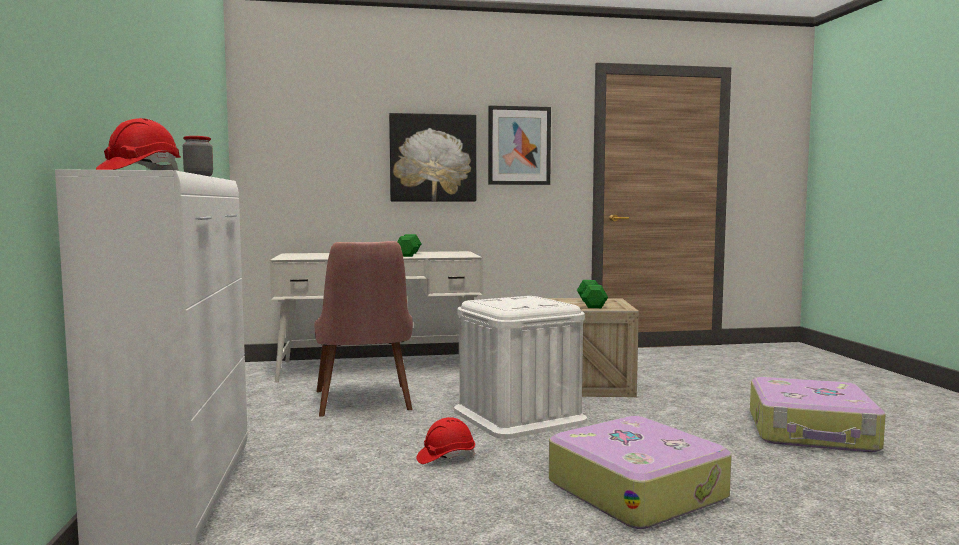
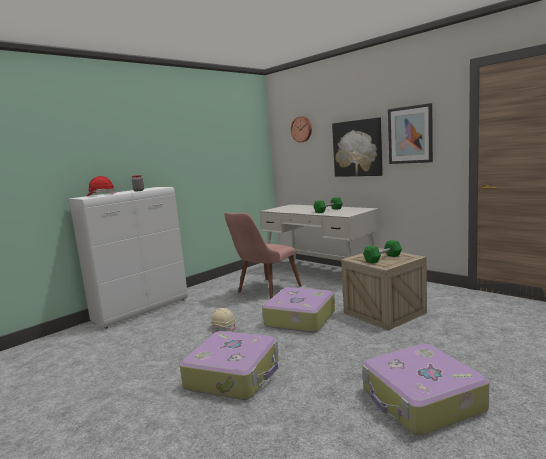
camera: 55 degrees right, 5 degrees up
(316, 115) = (302, 129): none -> wall clock
(445, 457) = (223, 327): red hard hat -> beige hard hat
(518, 416) = (299, 319): white storage box -> suitcase

